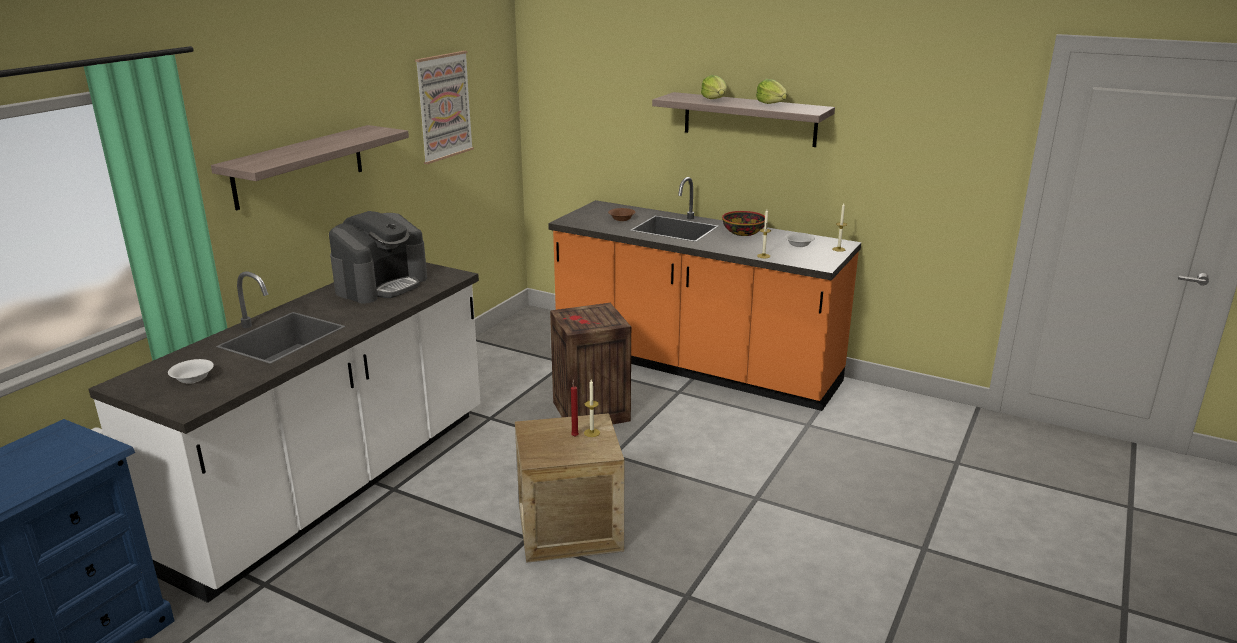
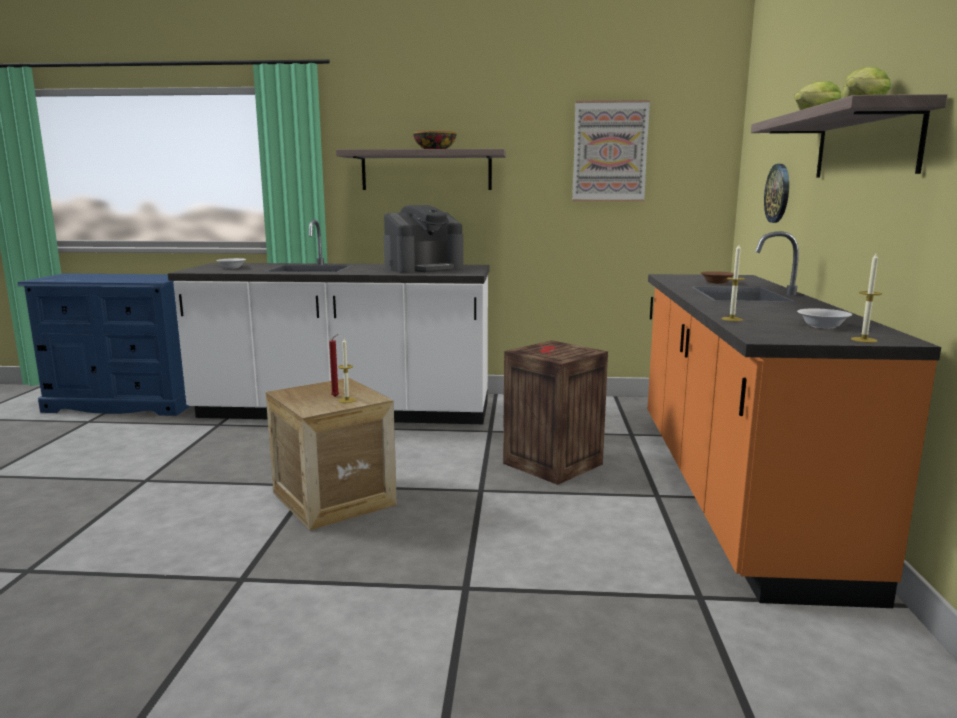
camera: 65 degrees right, 10 degrees down
(381, 285) = (424, 268): coffee machine -> coffee machine turned 45 degrees counterclockwise
(616, 135) = (778, 193): none -> wall clock
(743, 233) = (798, 308): bowl -> bowl (435, 149)

